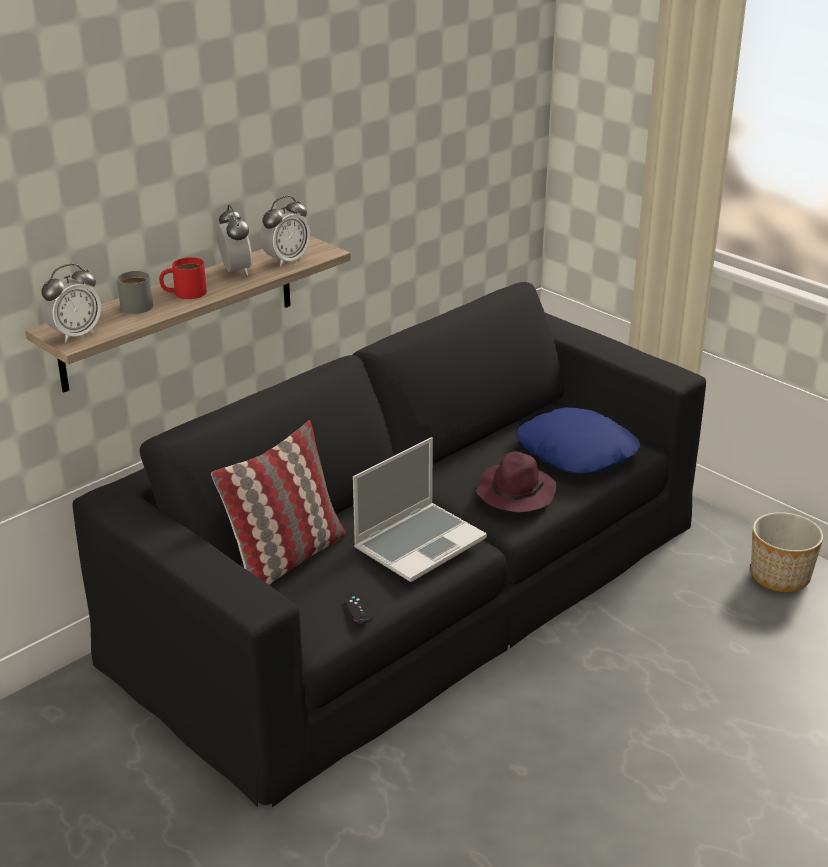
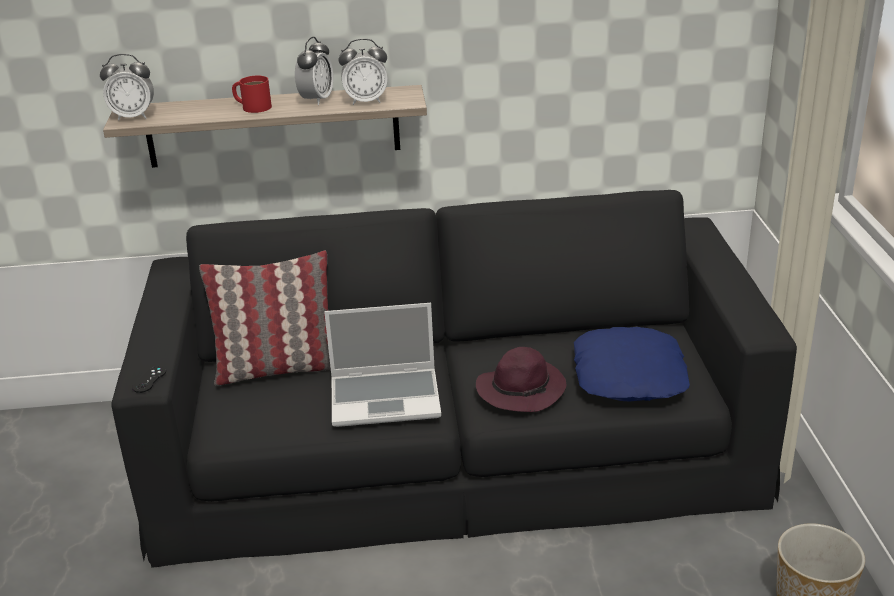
camera: 40 degrees right, 0 degrees up
(139, 304) = (210, 106): grey mug -> none
(358, 609) = (272, 430): black game controller -> black game controller (149, 379)

